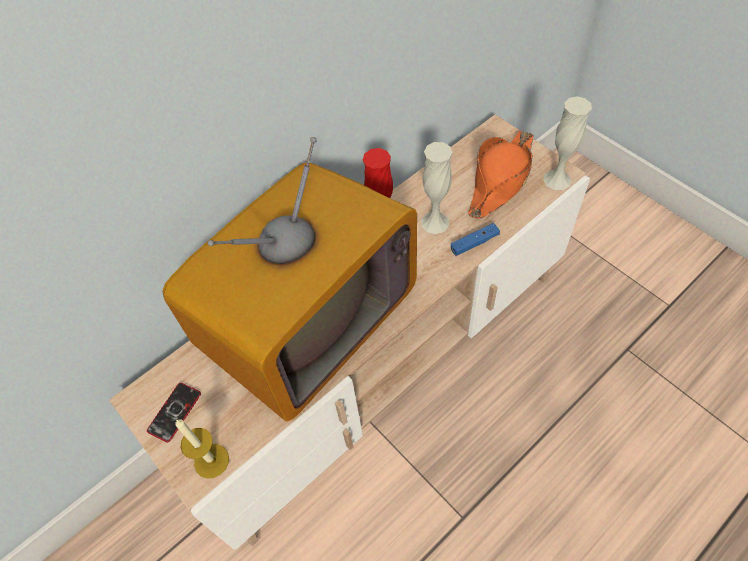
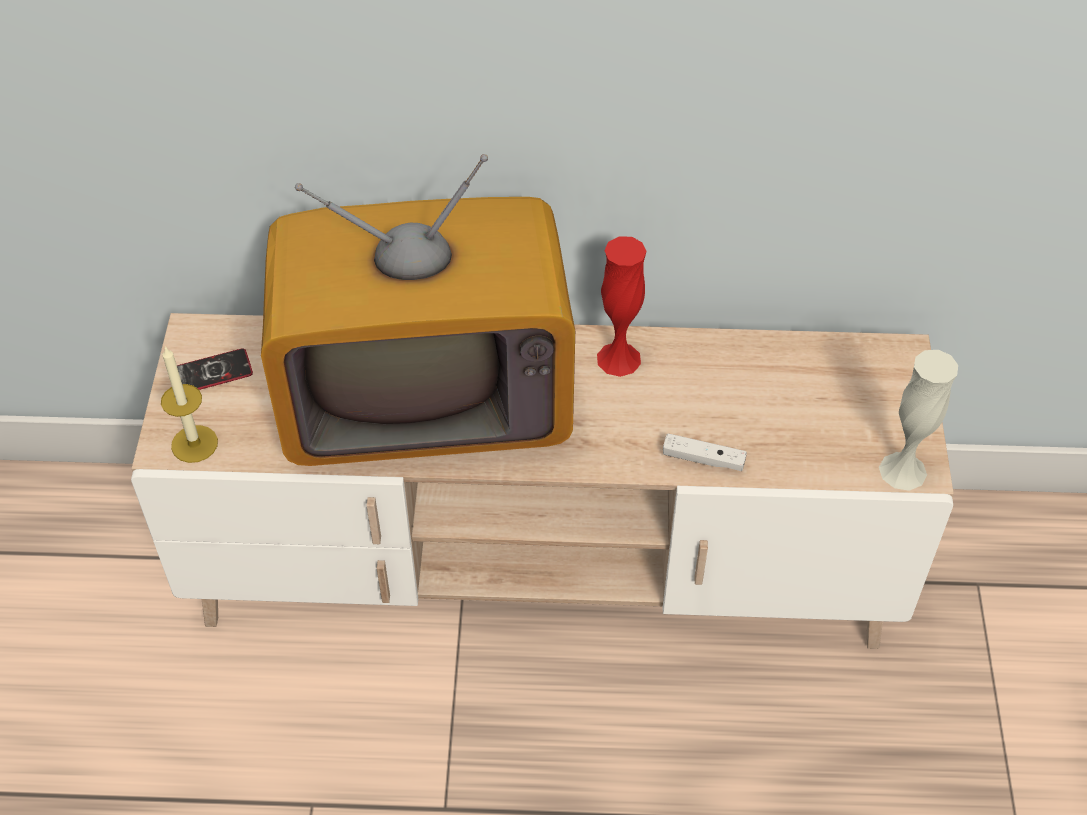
camera: 40 degrees right, 5 degrees down
(434, 222) = (686, 400): white vase -> none
(474, 243) = (703, 459): blue game controller -> white game controller
(500, 180) = (828, 416): orange hat -> none

